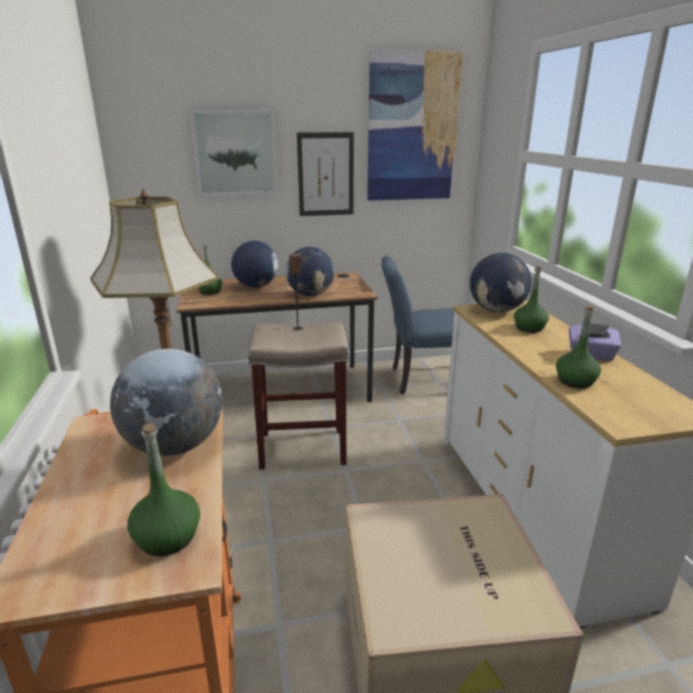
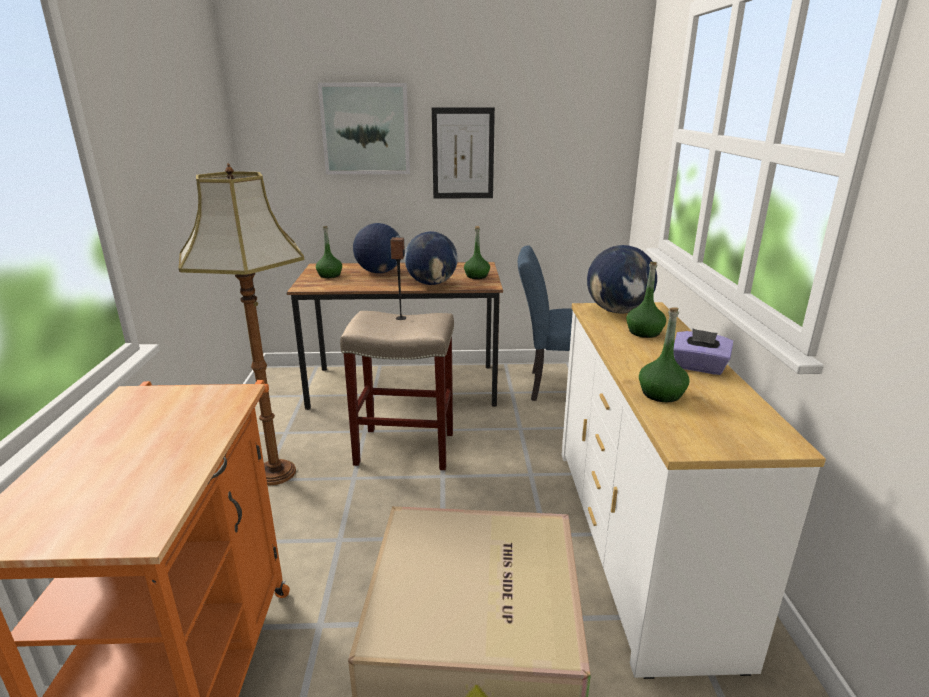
camera: 10 degrees right, 0 degrees up
(168, 538) = (136, 506): green bottle -> green bottle (477, 276)
(175, 446) = (193, 422): globe -> none
(412, 128) = (562, 103): picture -> none

